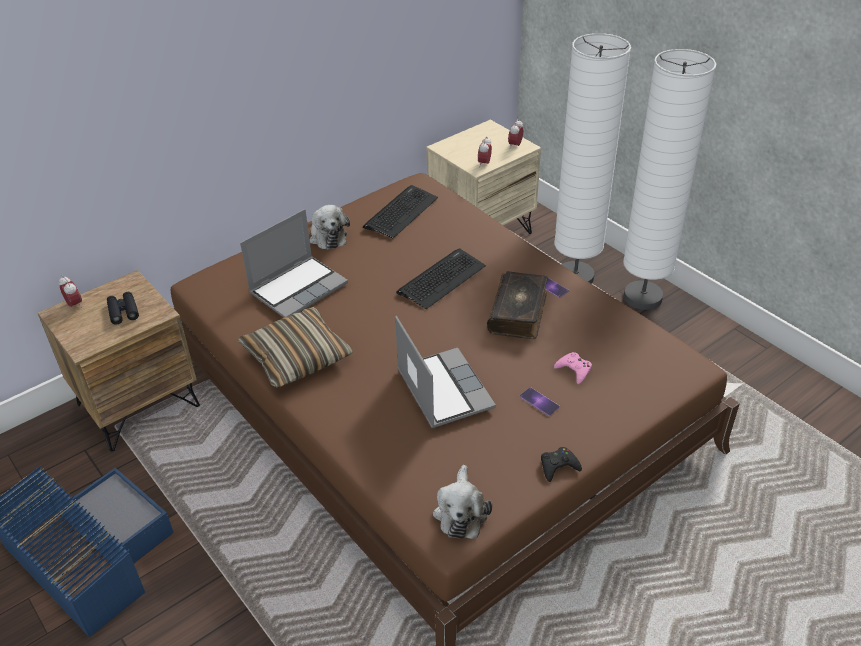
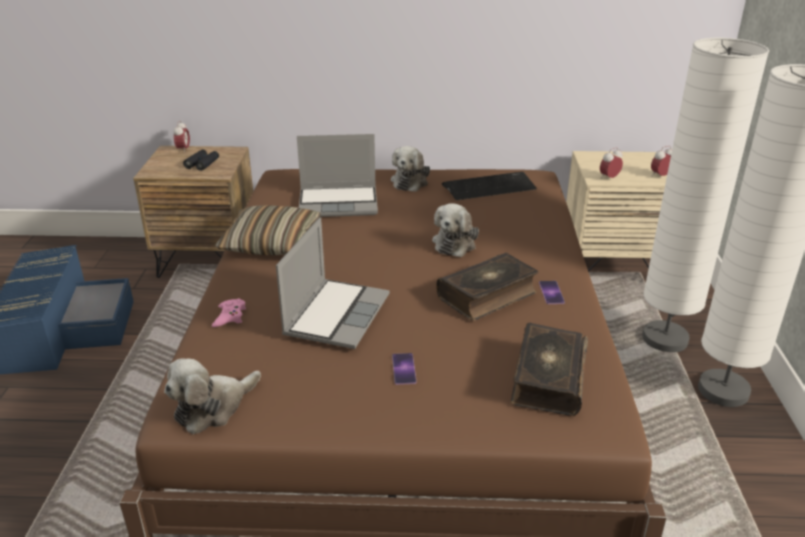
camera: 40 degrees right, 10 degrees down
(441, 279) = (455, 243): keyboard -> plush toy
(558, 466) = (342, 427): black game controller -> none
(574, 370) = (475, 363): pink game controller -> pink game controller (230, 316)
(626, 355) = (547, 379): none -> book

